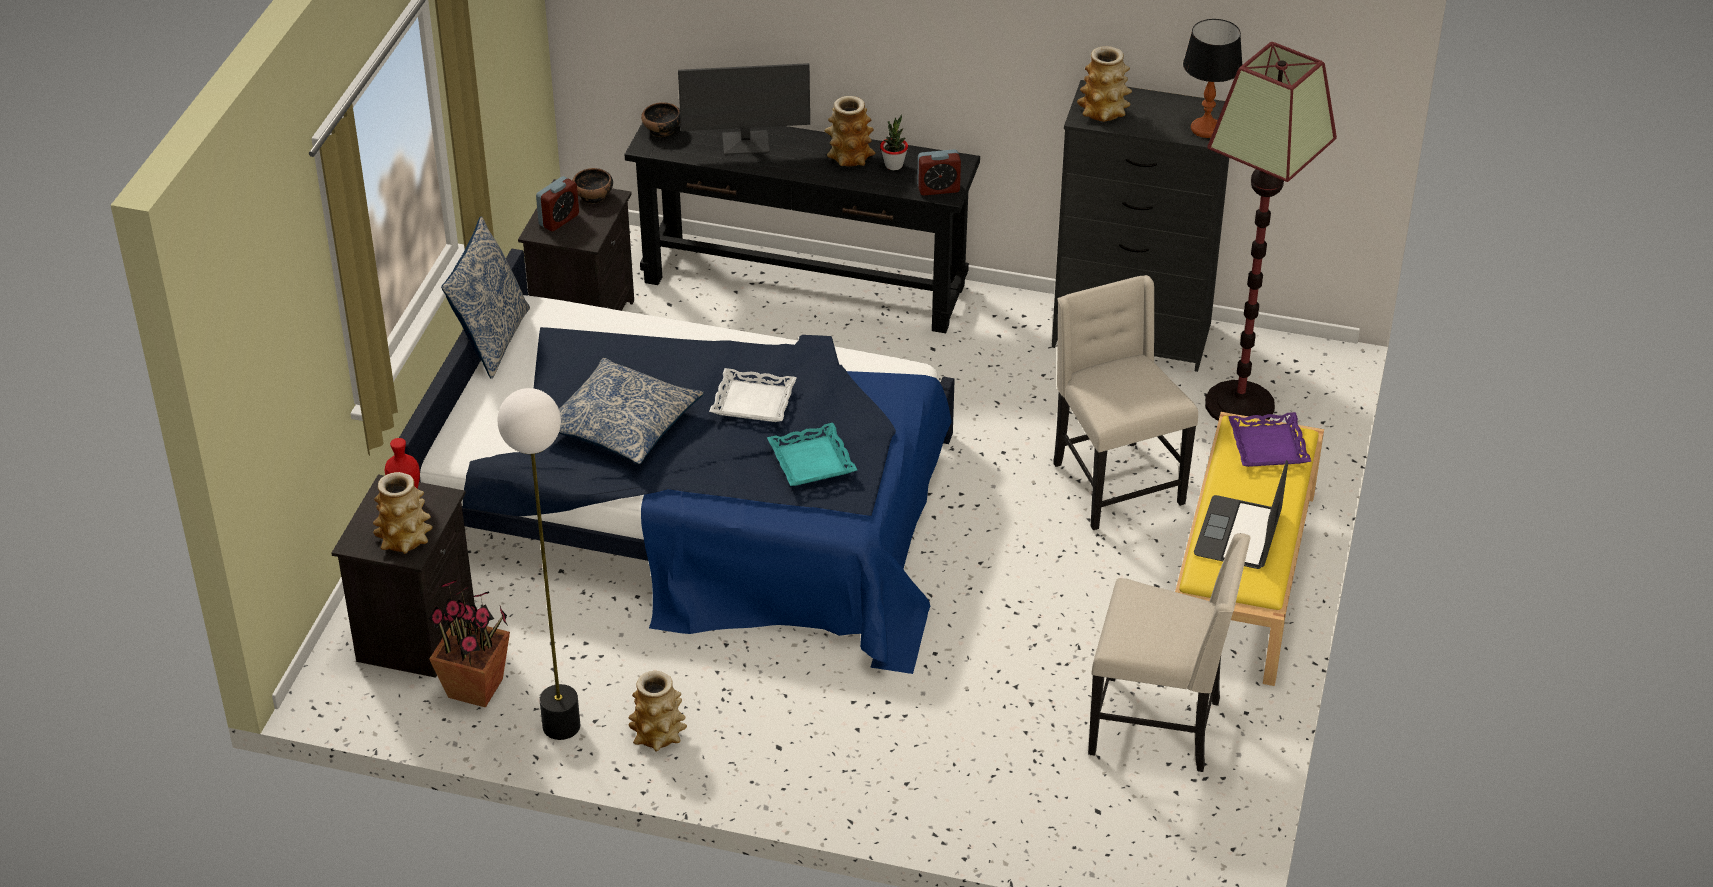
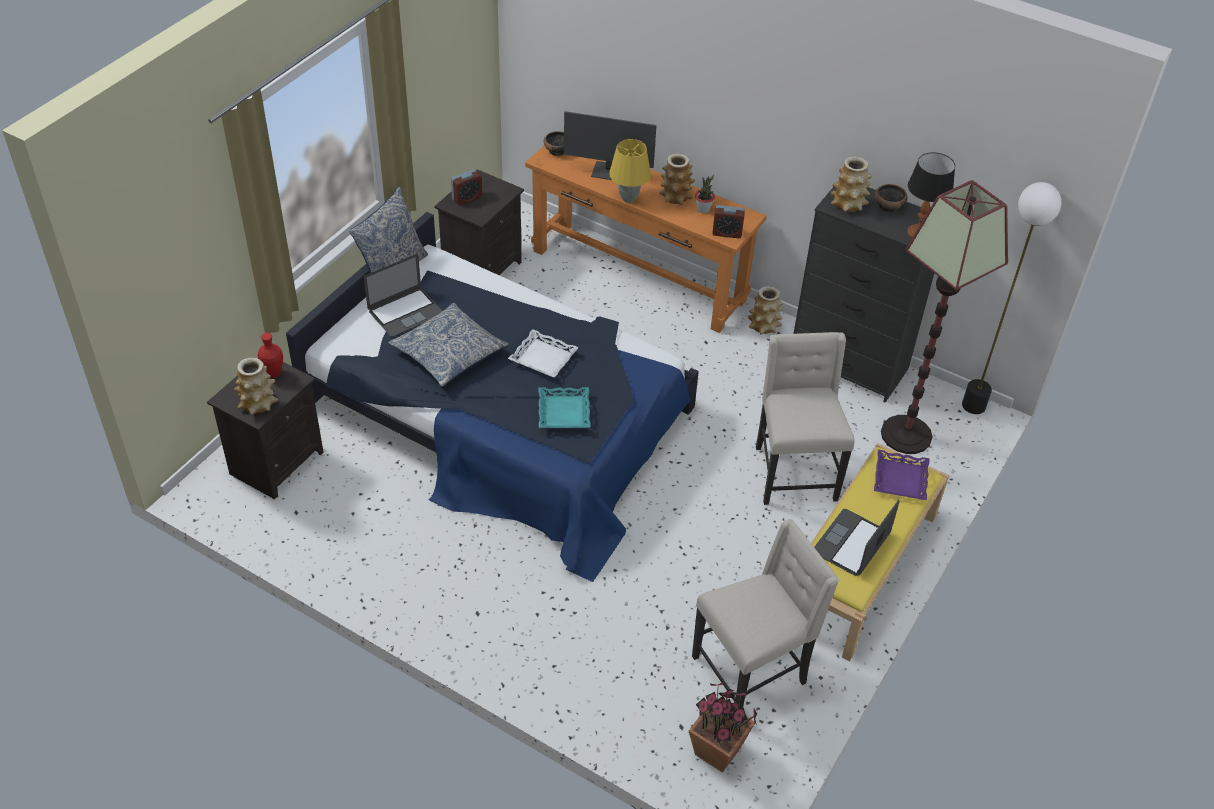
camera: 15 degrees right, 5 degrees up
(476, 688) = (297, 514): potted plant -> potted plant (718, 752)
(537, 386) = (405, 312): none -> laptop
(561, 725) = (339, 556): floor lamp -> floor lamp (973, 405)
(593, 196) = (497, 187): bowl -> bowl (889, 206)
(658, 735) = (400, 581): vase -> vase (764, 326)
(788, 172) = (628, 198): none -> yellow table lamp
(804, 284) = (638, 276): black console table -> orange console table
(1158, 726) = (751, 670): beige chair -> beige chair turned 60 degrees counterclockwise

